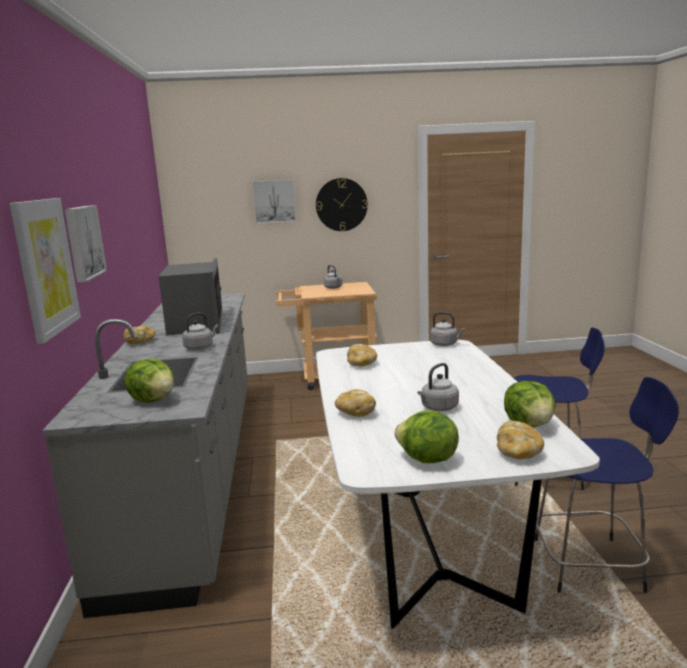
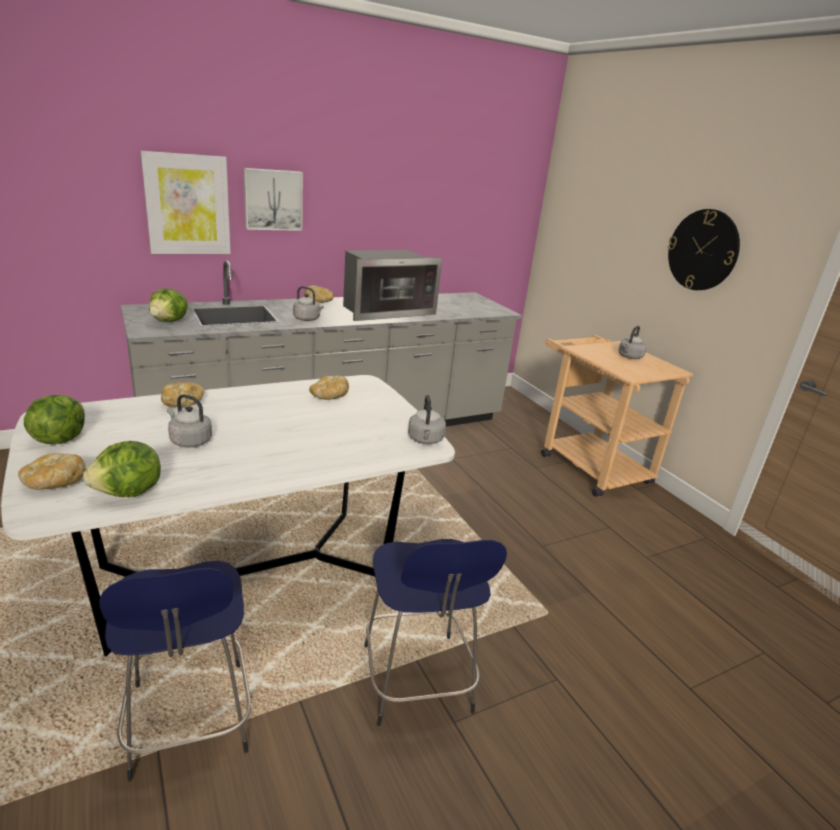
camera: 65 degrees right, 10 degrees up
(274, 201) = (632, 222): picture -> none

